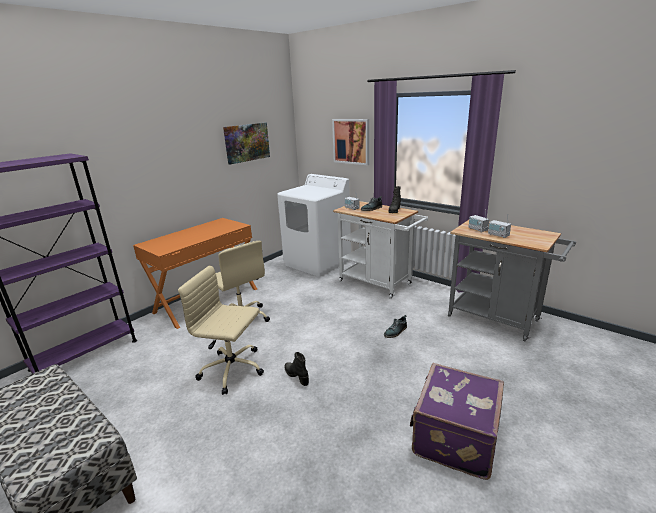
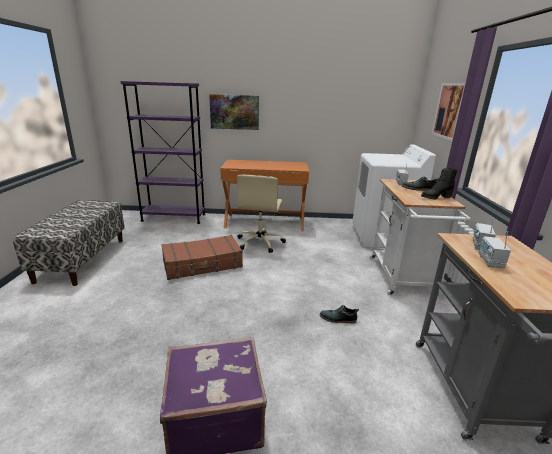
camera: 50 degrees right, 0 degrees up
(233, 370) = (203, 264): beige office chair -> brown suitcase
(247, 142) = (351, 99): picture -> picture (234, 112)
(297, 376) = (220, 292): black boot -> none

